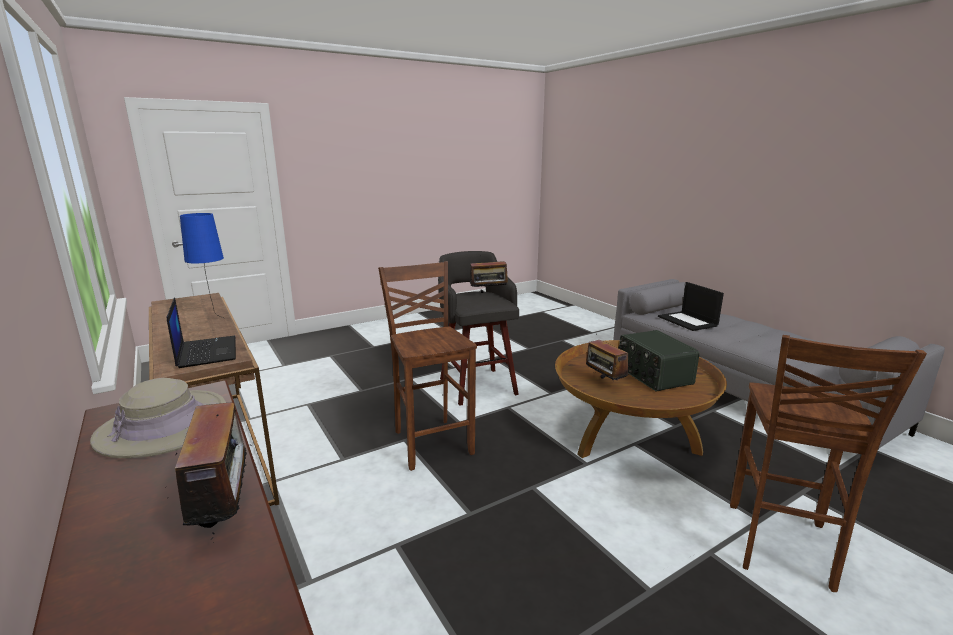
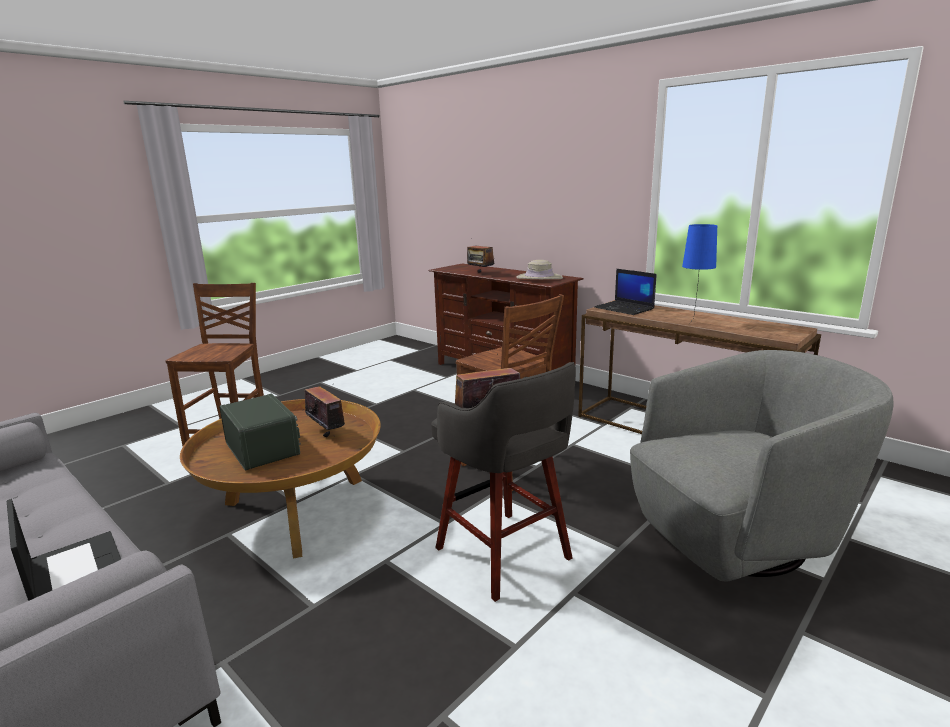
camera: 165 degrees right, 0 degrees up
(335, 374) = (738, 535): none -> grey armchair

